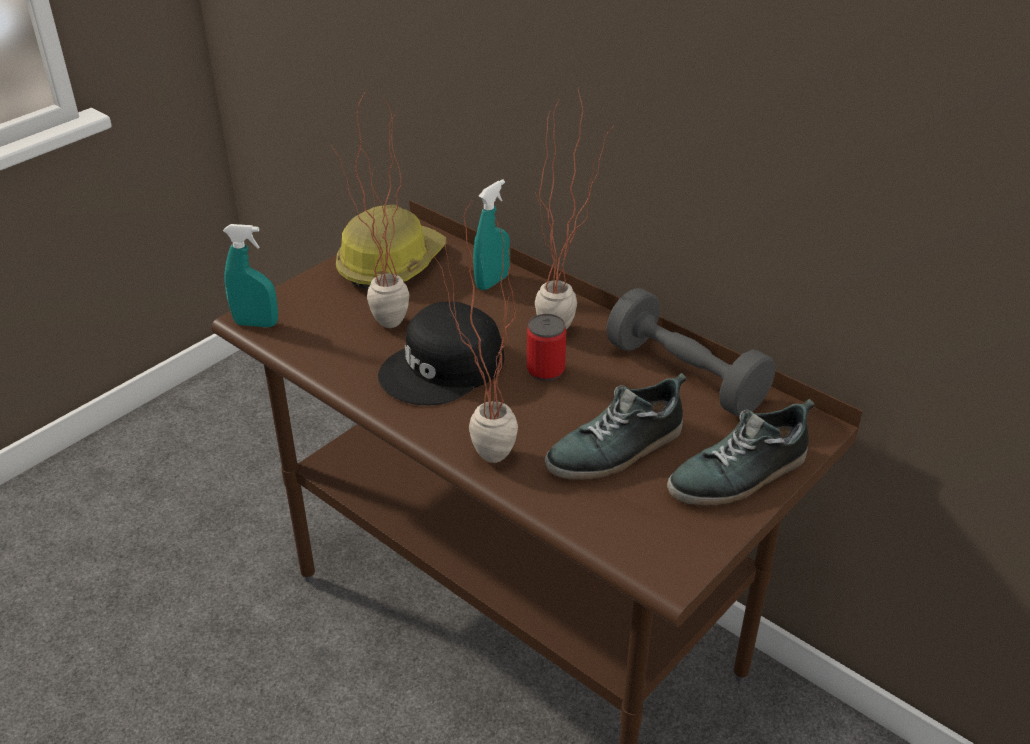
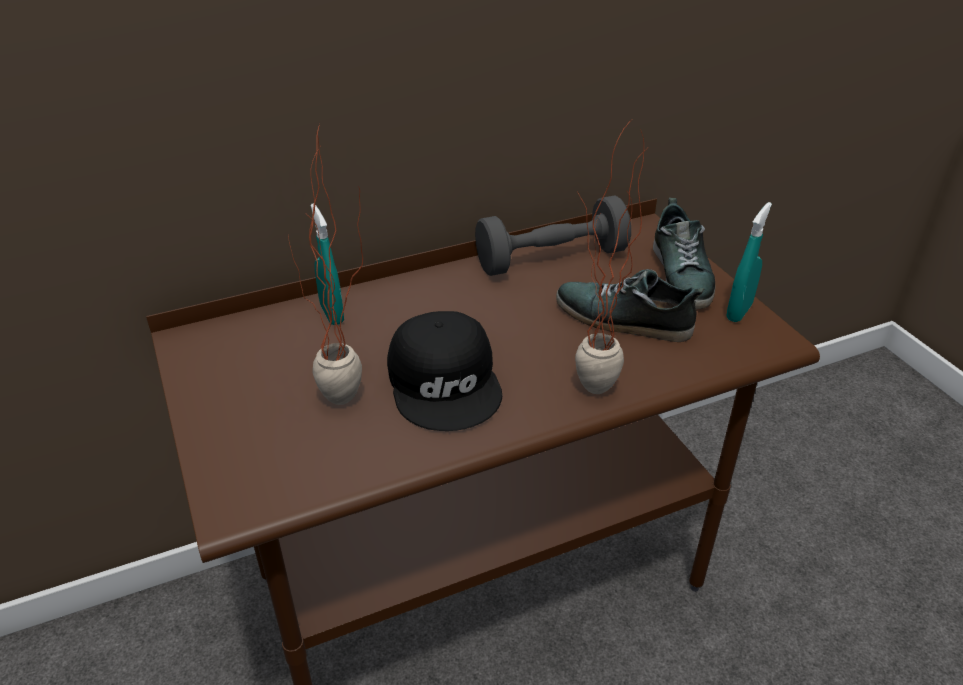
camera: 65 degrees left, 0 degrees up
(256, 323) = (245, 507): turquoise spray bottle -> turquoise spray bottle (739, 312)
(390, 265) = (234, 371): hard hat -> none
(545, 370) = (494, 324): can -> none
(567, 333) = (449, 296): potted plant -> none
(617, 449) = (623, 319): shoe -> shoe turned 120 degrees clockwise

